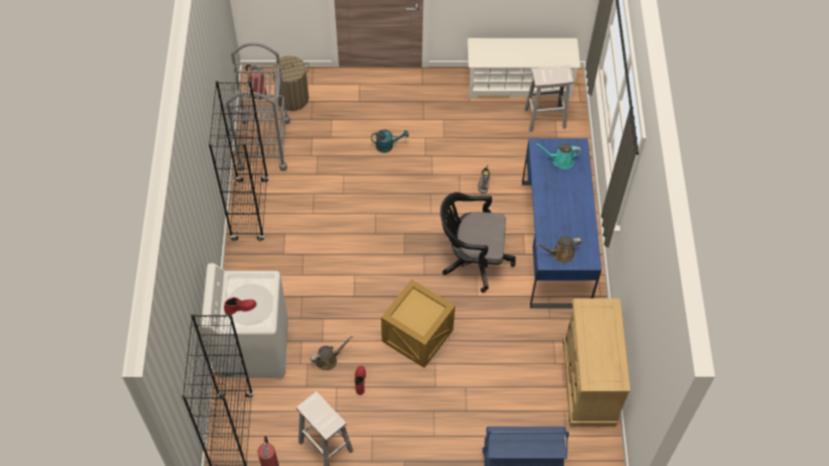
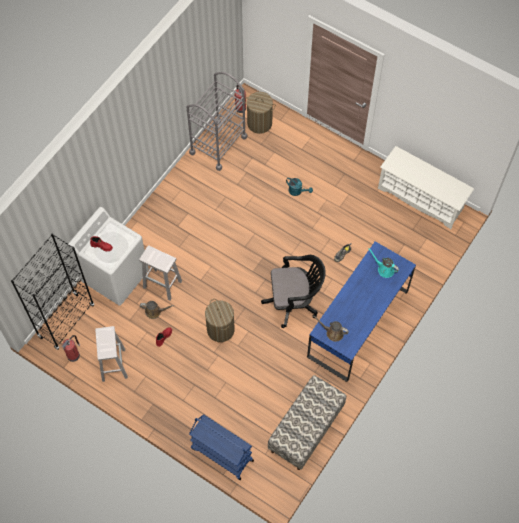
camera: 35 degrees right, 5 degrees up
(250, 210) = (178, 184): black bookcase -> none
(416, 335) = (220, 329): crate -> laundry basket
(472, 259) = (294, 302): black office chair -> black office chair turned 135 degrees clockwise
(545, 118) = (420, 233): white stool -> white stool (163, 284)
(588, 382) = (306, 430): beige dresser -> bench

